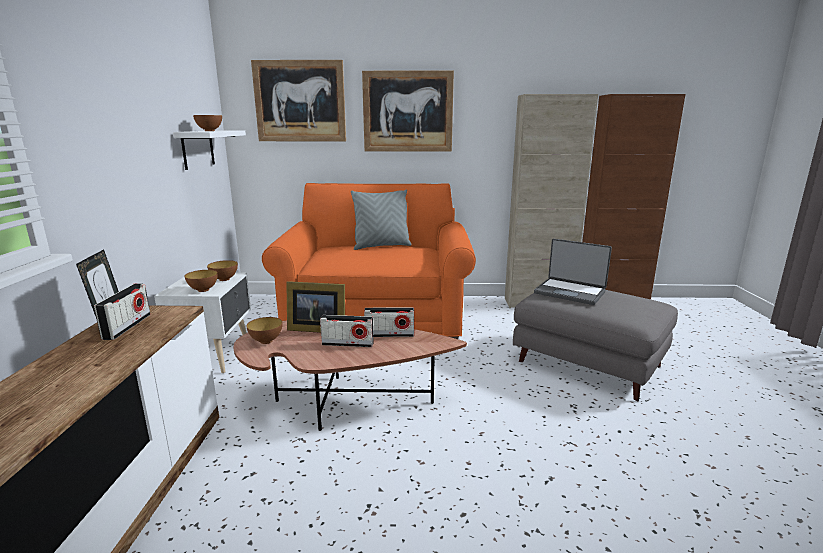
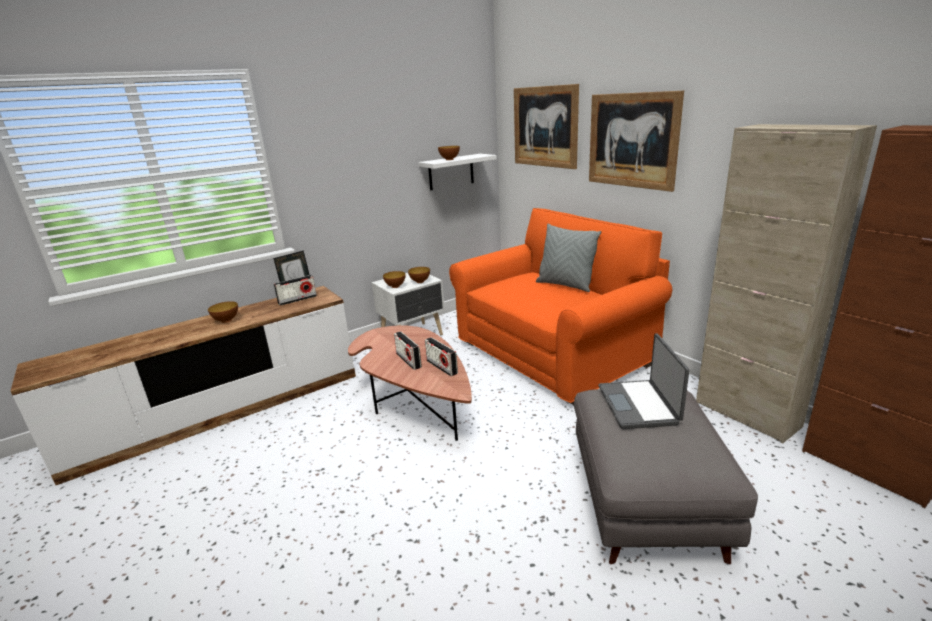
camera: 55 degrees right, 5 degrees up
(266, 341) = (381, 337): bowl -> bowl (226, 321)
(316, 328) = (418, 340): picture frame -> none

